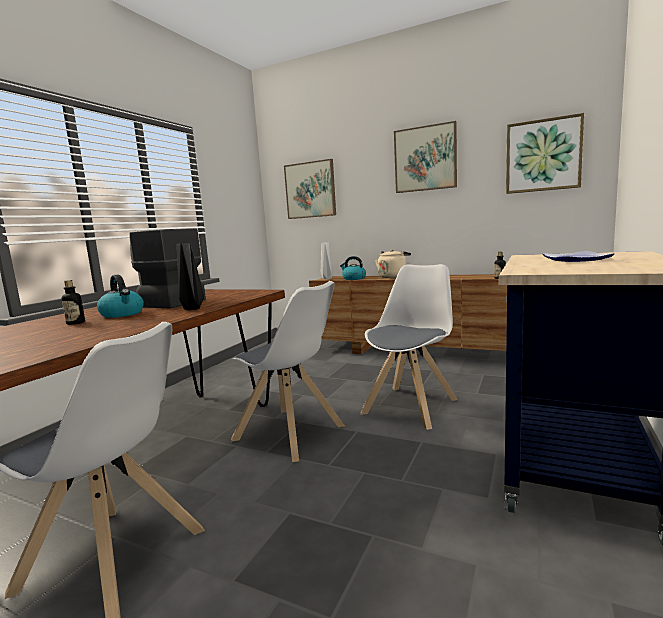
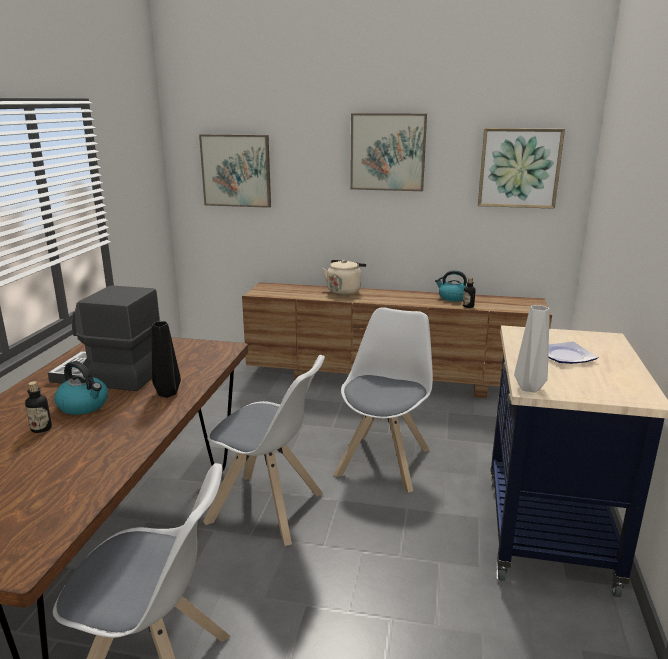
camera: 15 degrees left, 10 degrees up
(327, 278) = (263, 290): grey vase -> grey vase (530, 388)
(353, 278) = (297, 293): kettle -> kettle (452, 298)

